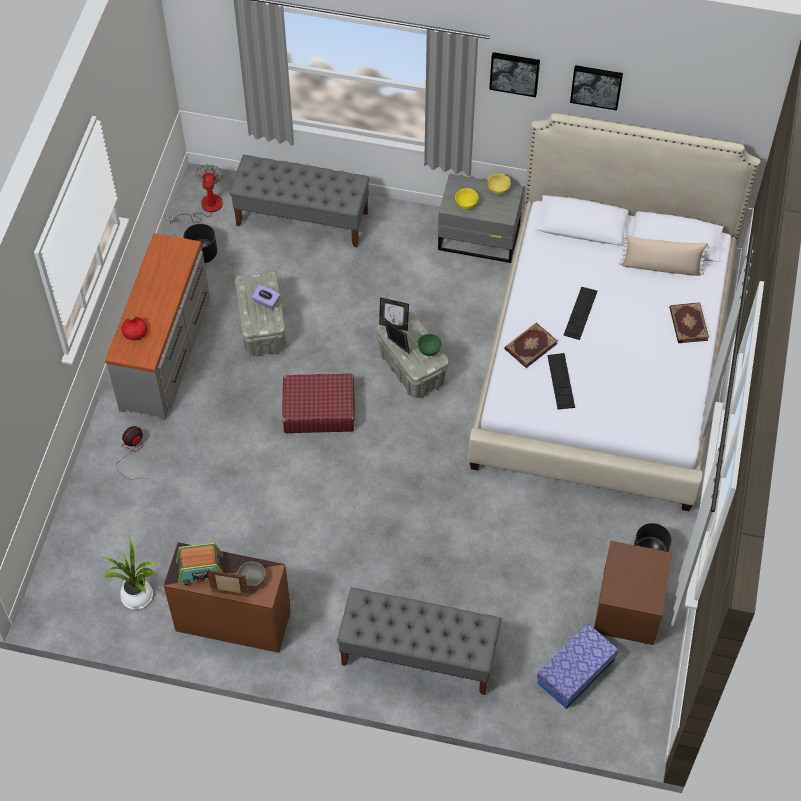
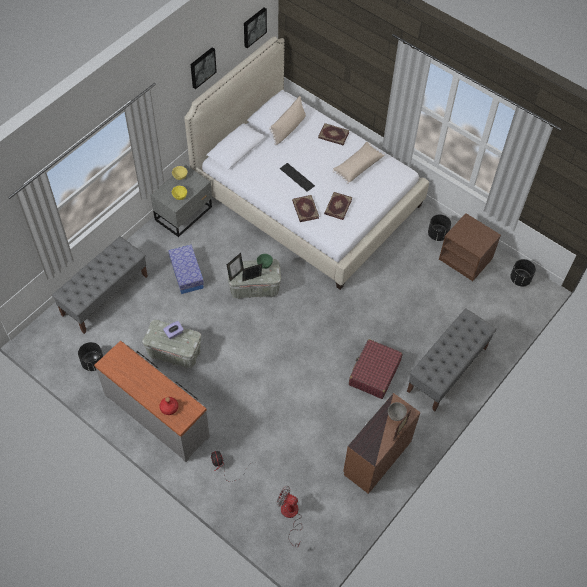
camera: 65 degrees left, 0 degrees up
(139, 597) = (333, 505): potted plant -> none
(201, 570) = (374, 441): radio -> none
(204, 208) = (56, 345): fan -> fan (290, 516)
(318, 410) = (254, 348): red suitcase -> red suitcase (374, 373)
(515, 72) = (164, 97): picture -> picture (254, 27)
(561, 381) = (337, 206): keyboard -> book
(575, 672) = (492, 300): storage box -> storage box (186, 274)
(640, 698) = (520, 279): none -> black planter
(651, 376) = (357, 166): none -> beige pillow

